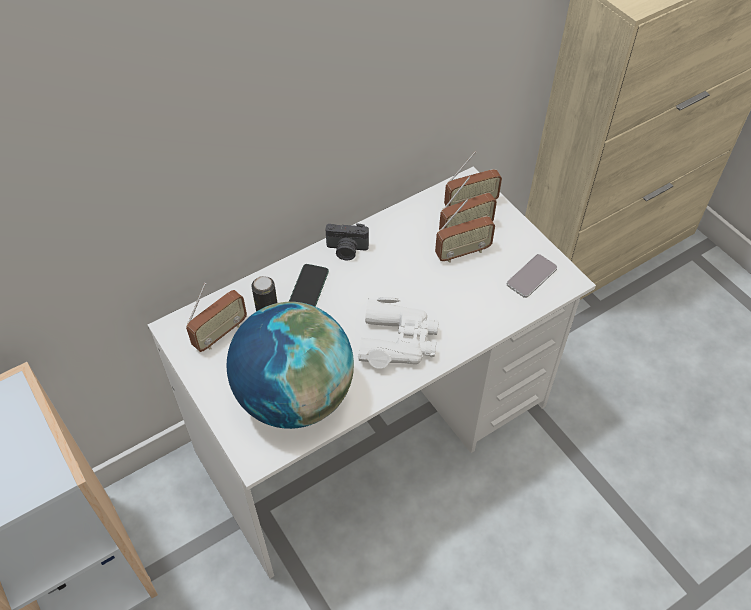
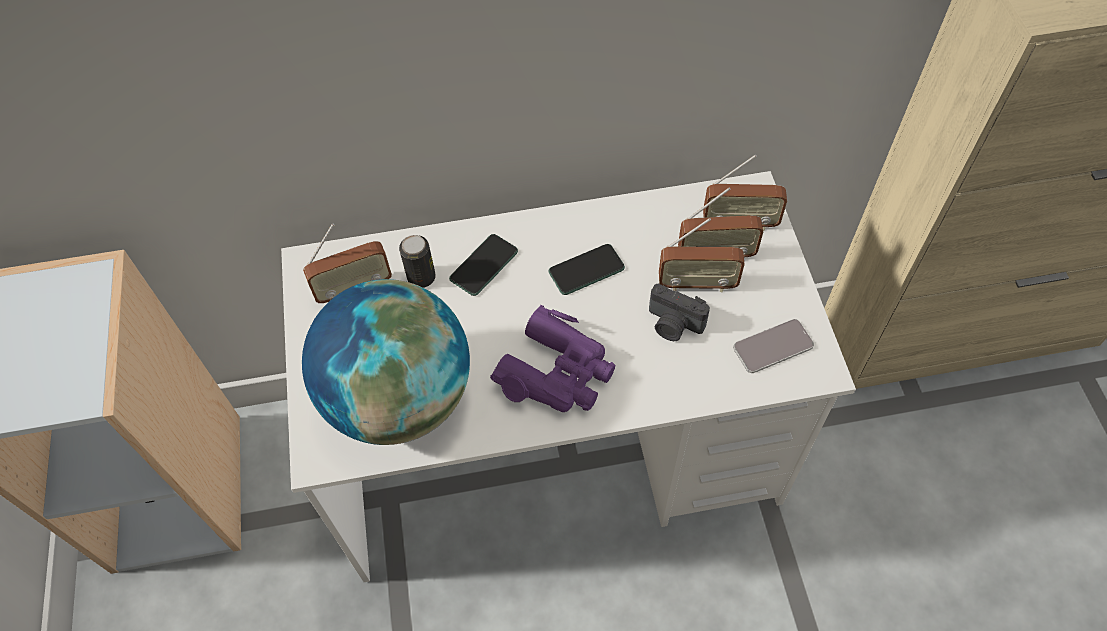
camera: 25 degrees right, 5 degrees up
(347, 250) = (553, 232): camera -> camera (673, 325)
(383, 268) = (586, 270): none -> phone
(398, 340) = (558, 372): white binoculars -> purple binoculars

